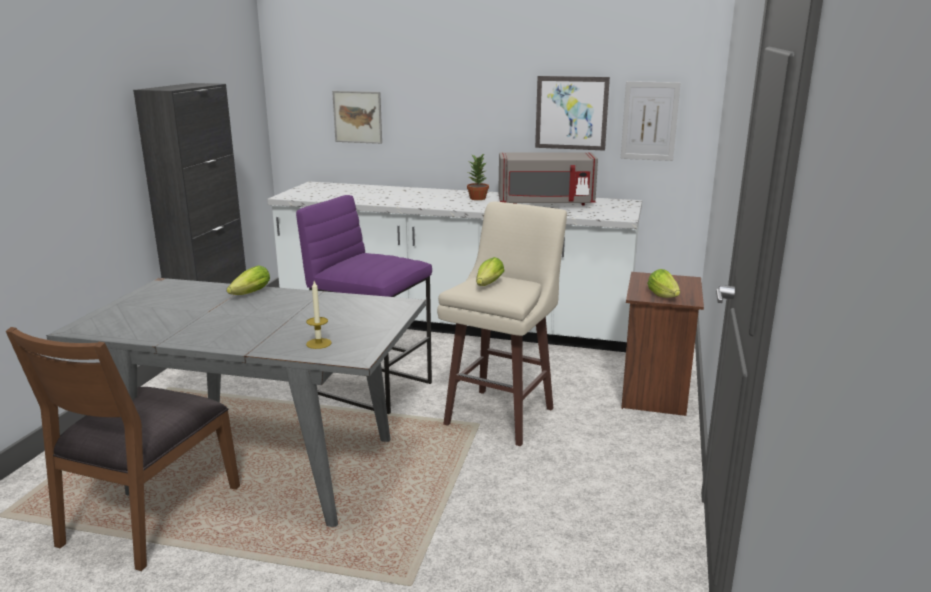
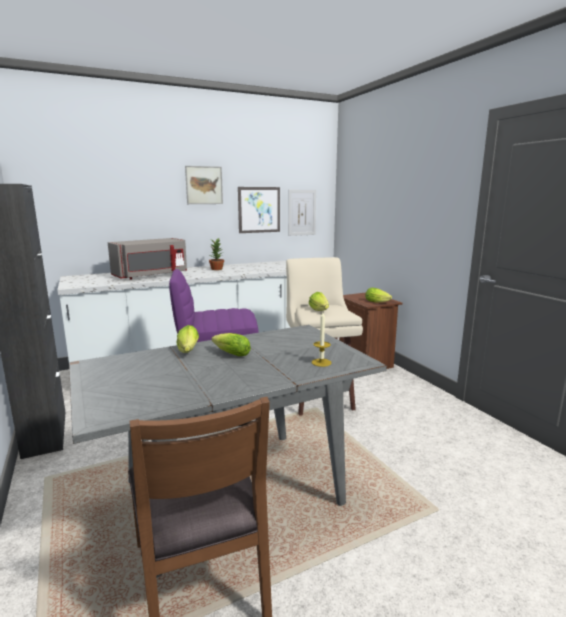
camera: 40 degrees left, 5 degrees down
(271, 308) = (230, 354): none -> lettuce
(357, 117) = (104, 220): picture -> picture (204, 185)
(546, 203) = (261, 266): grey microwave -> grey microwave (151, 275)

